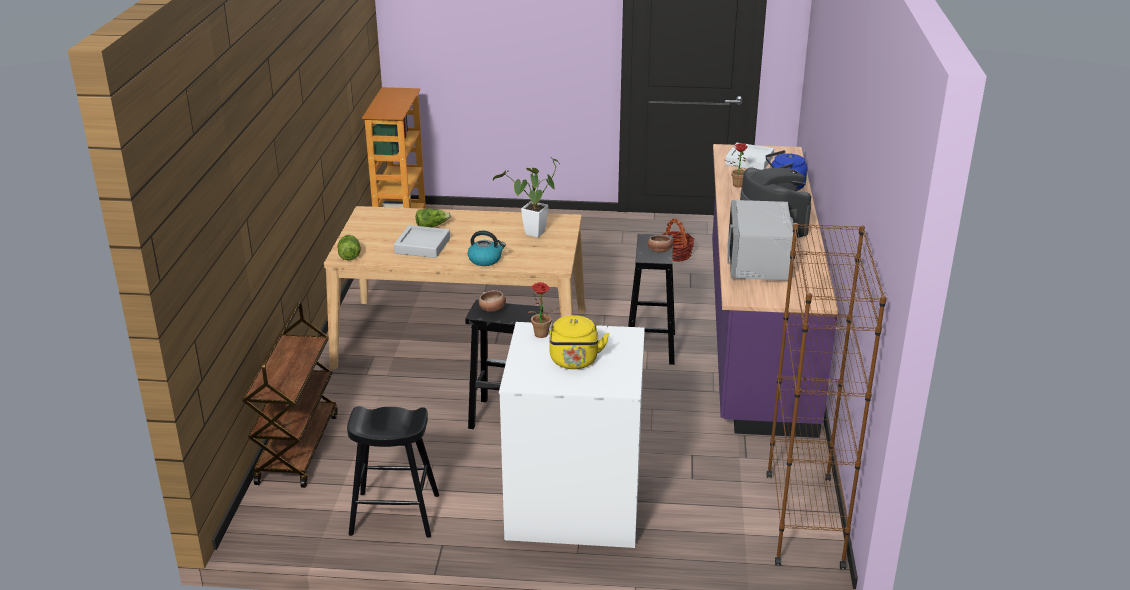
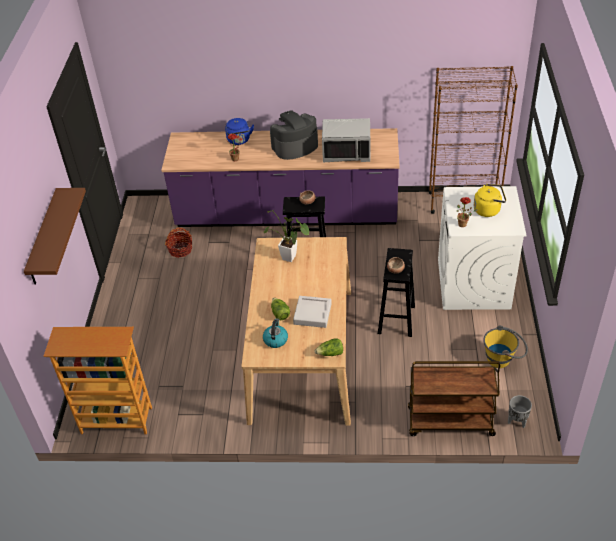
camera: 90 degrees left, 15 degrees up
(269, 511) = (517, 421): none -> grey planter
(395, 515) = (503, 359): black stool -> yellow bucket
(485, 260) = (331, 278): kettle -> kettle (275, 339)
(508, 40) = (44, 238): none -> brown shelf
(749, 161) = (194, 154): white tray -> none

